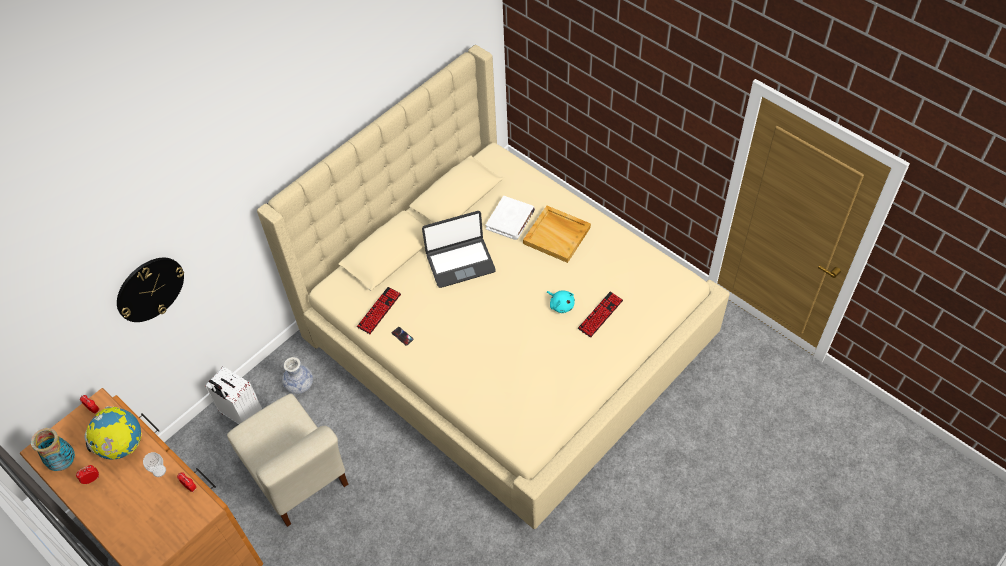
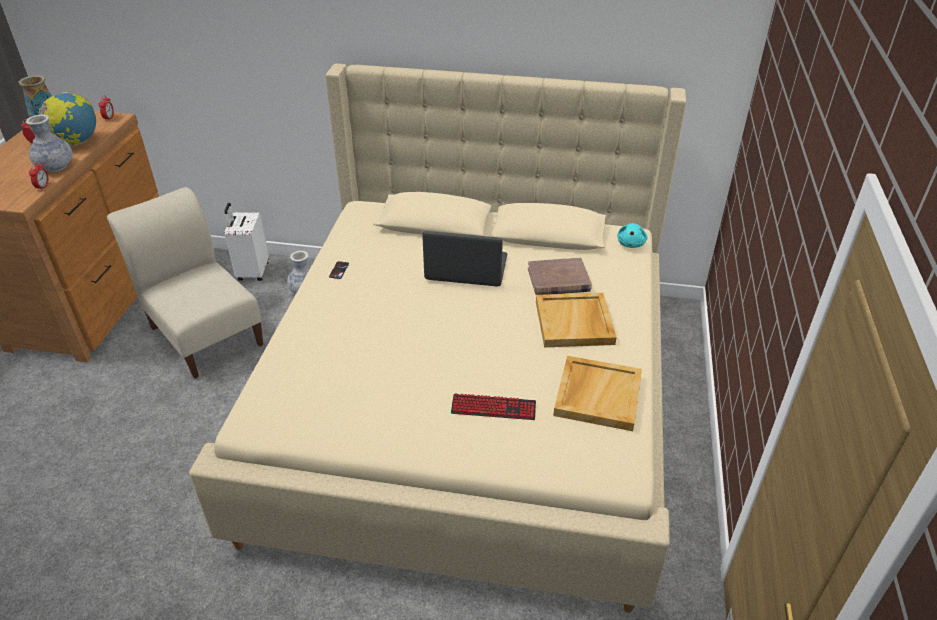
camera: 55 degrees right, 15 degrees down
(150, 289) = (212, 61): wall clock -> none
(159, 471) = (56, 167): cup -> vase
(296, 476) = (205, 333): beige chair -> beige chair turned 120 degrees clockwise
(379, 311) = (359, 244): keyboard -> none
(460, 262) = (466, 269): laptop -> laptop turned 150 degrees clockwise
(510, 220) = (558, 280): white book -> brown book
(561, 305) = (478, 368): turquoise plush toy -> turquoise plush toy (631, 243)
(623, 260) = (597, 395): none -> beige tray

